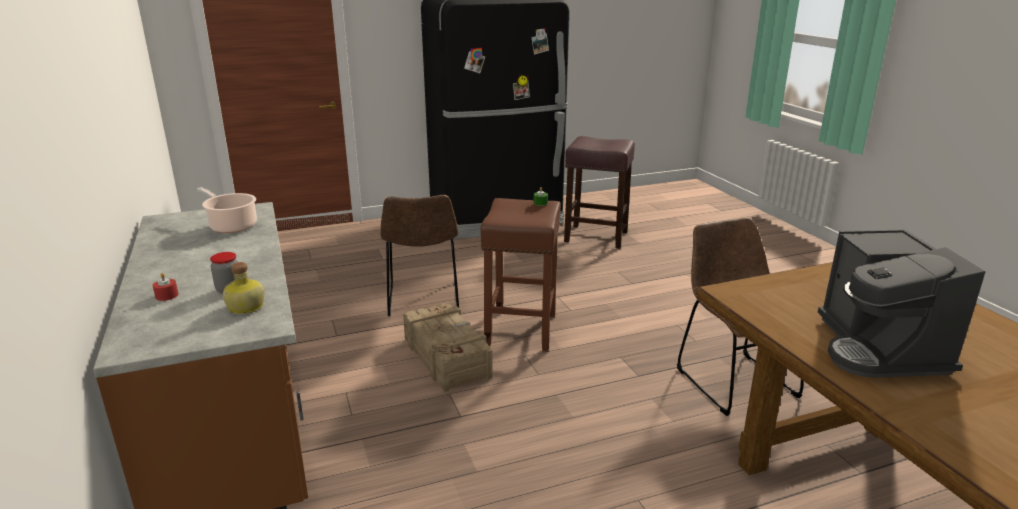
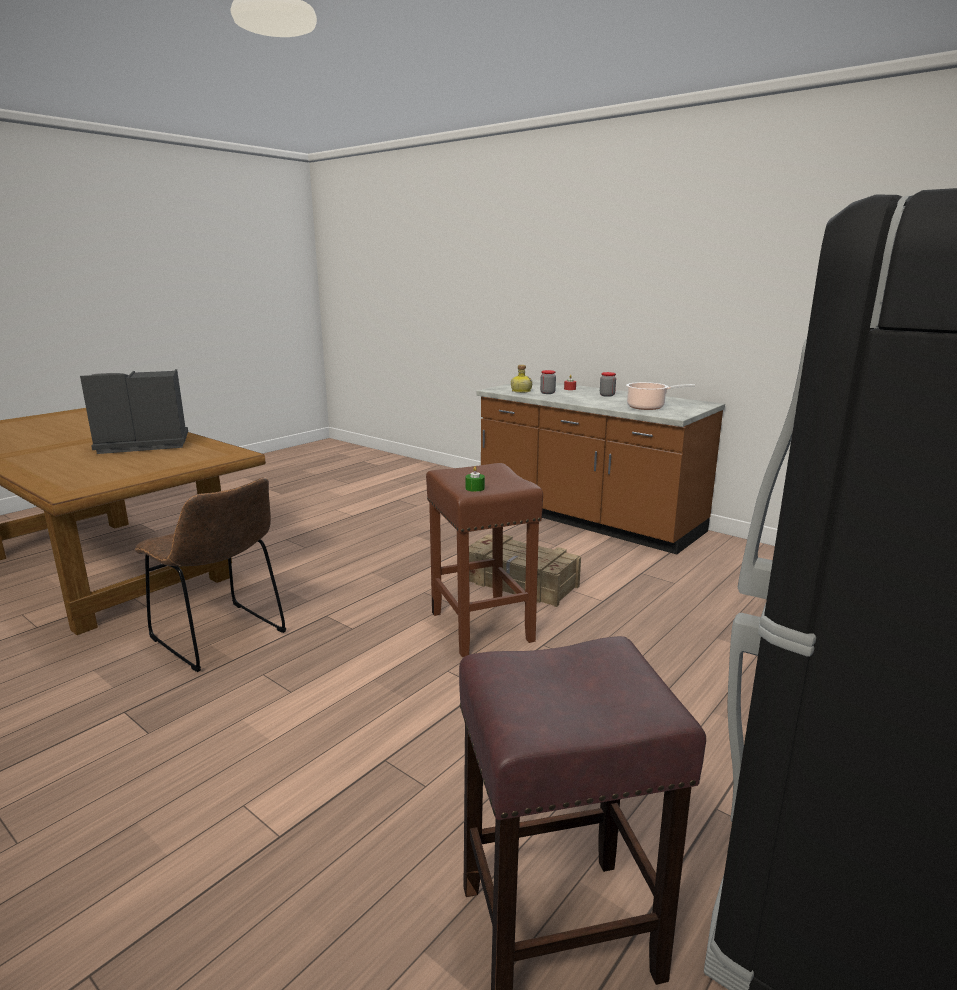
camera: 150 degrees right, 5 degrees down
(184, 262) = (607, 395): none -> jar
(423, 301) = (631, 627): brown chair -> none
(879, 348) = (141, 444): coffee machine -> coffee machine turned 75 degrees counterclockwise

